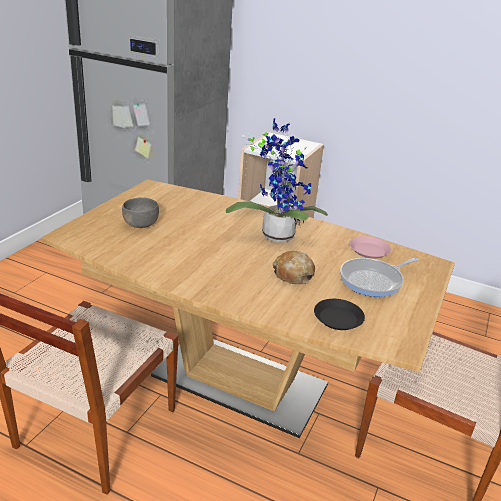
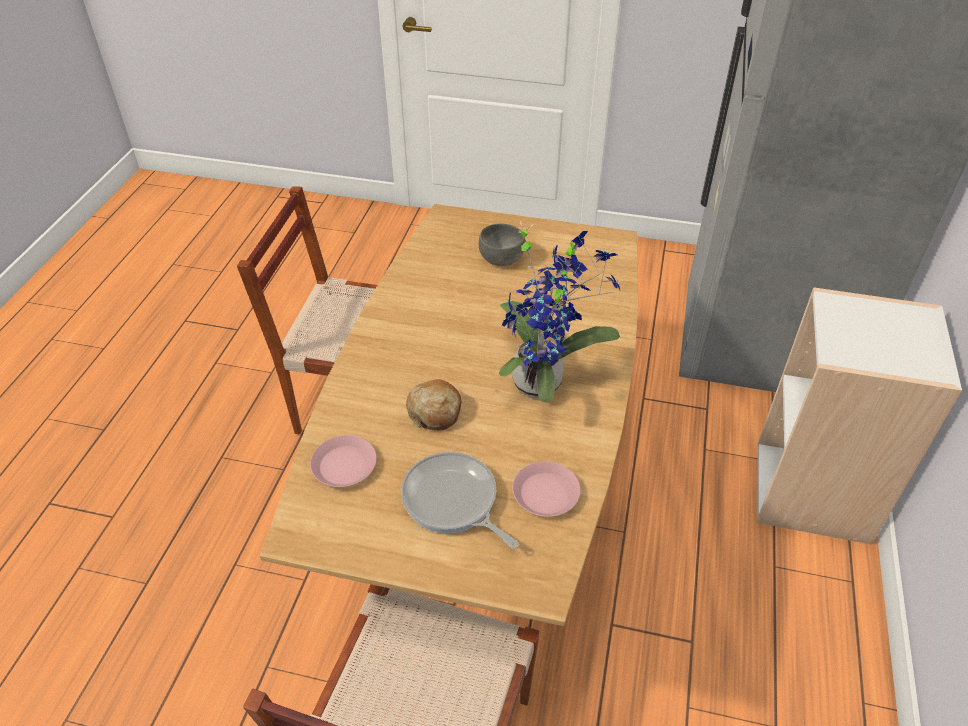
camera: 80 degrees right, 15 degrees up
(338, 318) = (344, 466): black plate -> pink plate

